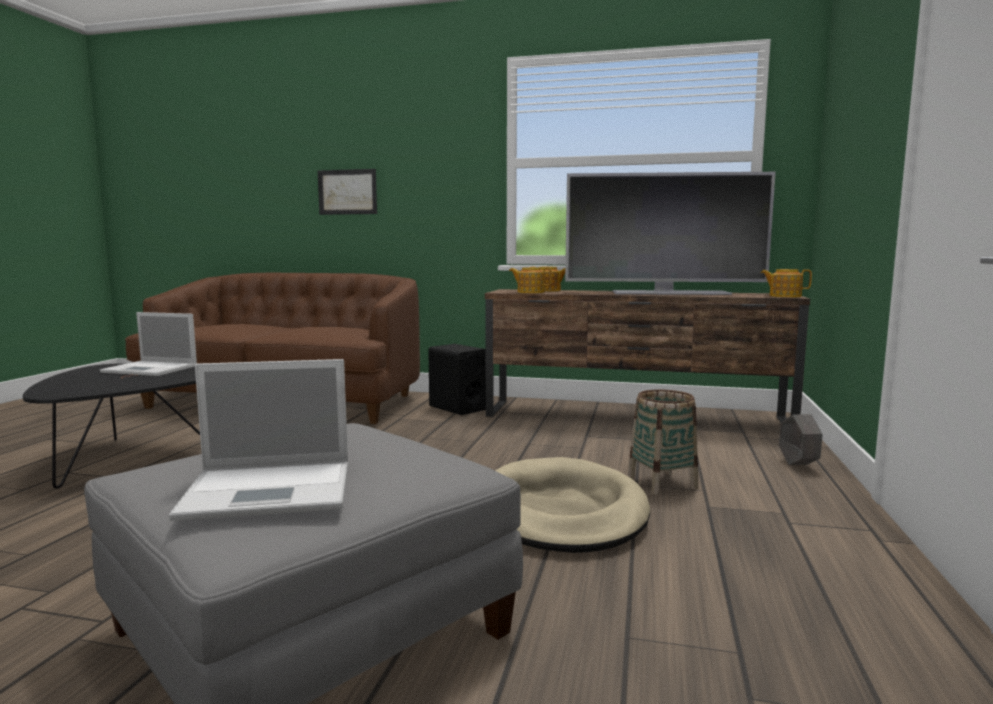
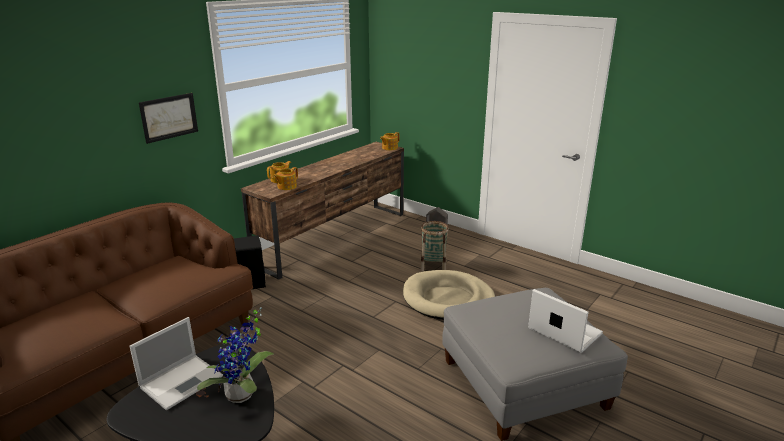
camera: 65 degrees left, 15 degrees up
(116, 385) = (242, 396): none -> potted plant
(273, 490) = (563, 331): laptop -> laptop turned 60 degrees counterclockwise
(347, 192) = (77, 139): picture -> picture (169, 117)
(669, 293) = (341, 160): television -> none

